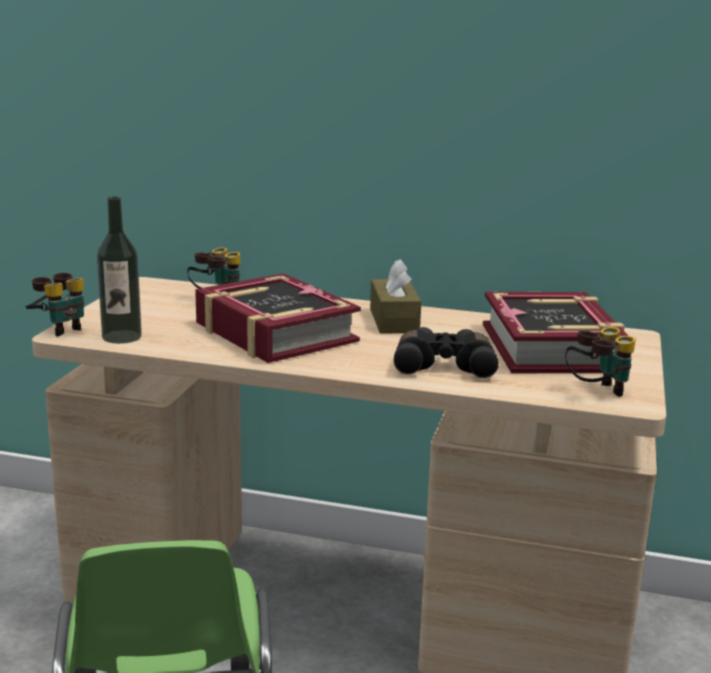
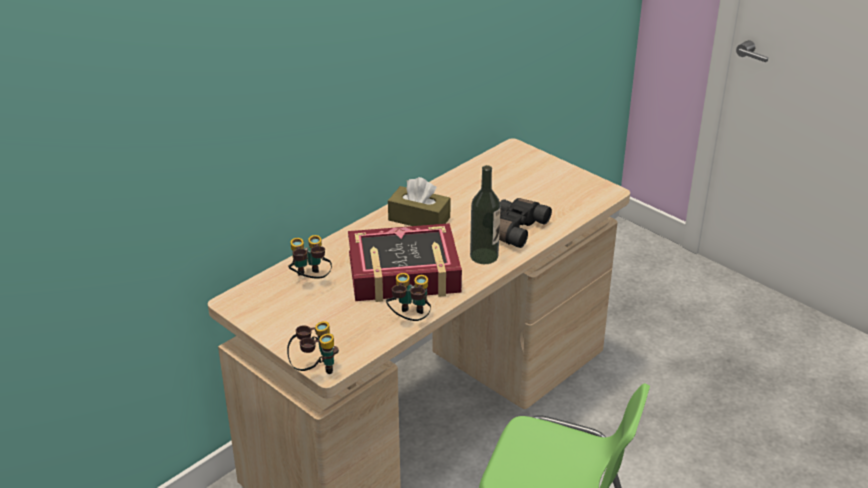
camera: 60 degrees left, 15 degrees up
(122, 337) = (357, 342): bottle -> bottle (484, 256)
(551, 348) = (512, 182): book -> none
(596, 392) = (586, 196): binoculars -> binoculars (410, 319)

